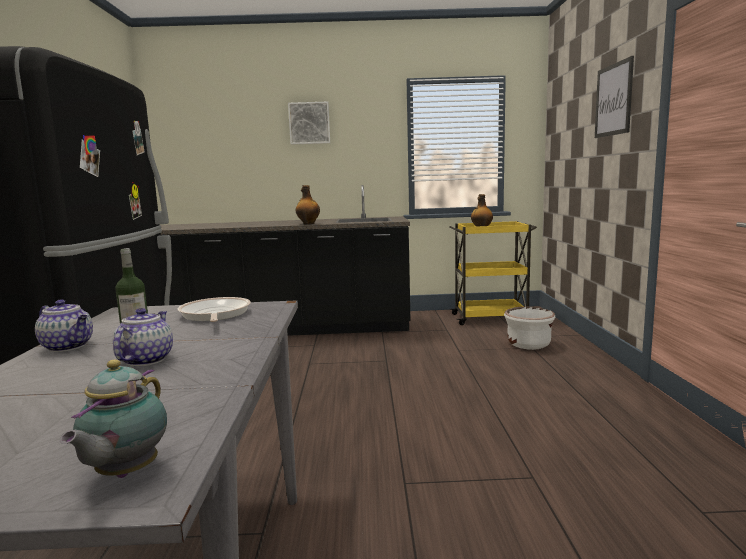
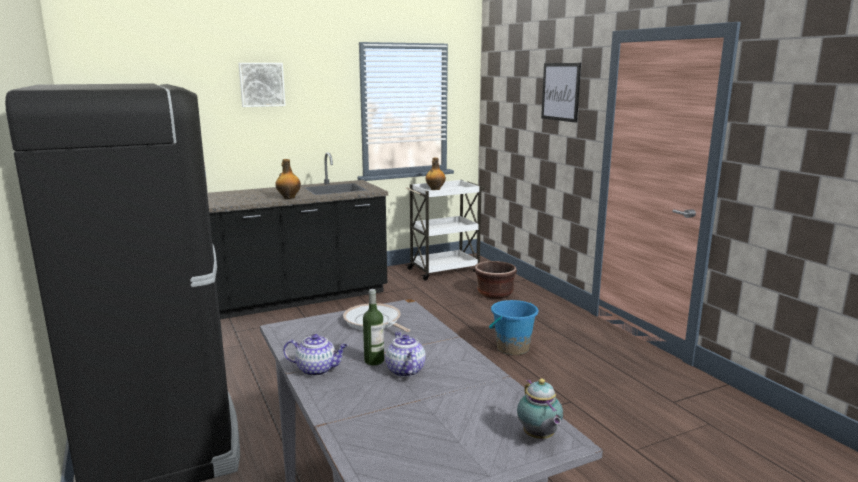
camera: 25 degrees left, 5 degrees up
(490, 318) = (444, 270): yellow cart -> white cart
(504, 401) = (512, 348): none -> blue bucket
(529, 344) = (494, 294): white planter -> brown planter

